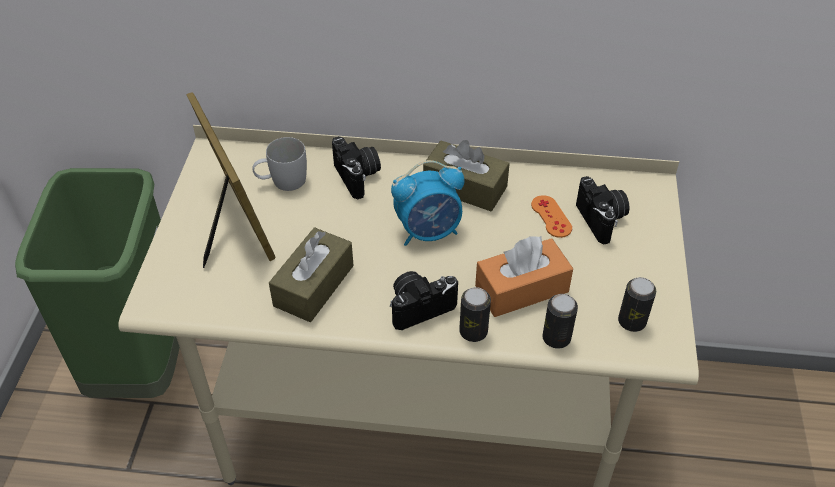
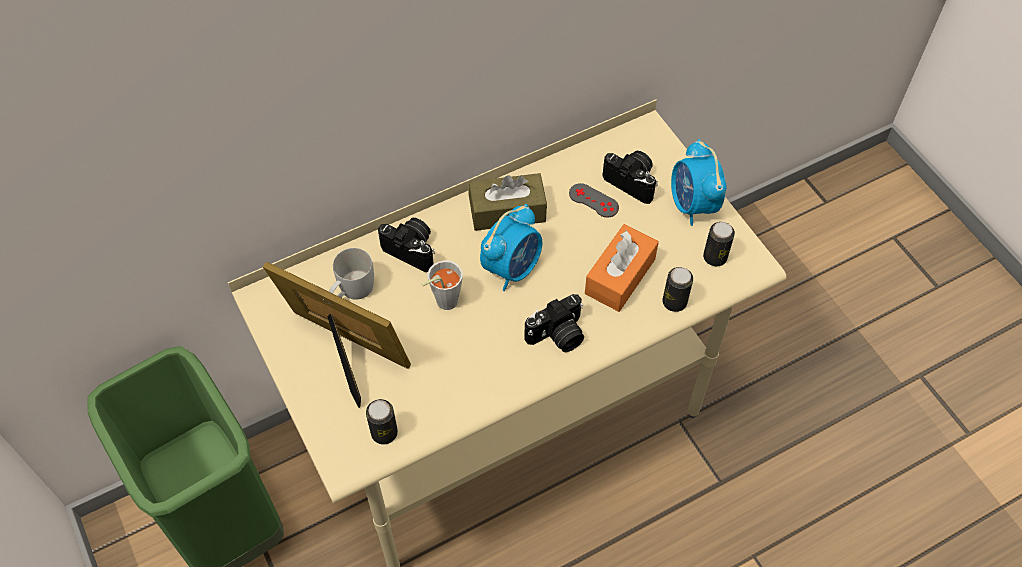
camera: 35 degrees left, 10 degrees up
(314, 285) = (462, 368): brown tissue box -> none
(345, 227) = (442, 303): none -> grey cup
(419, 306) = (558, 336): camera -> camera turned 150 degrees counterclockwise
(473, 331) = (613, 333): can -> can (384, 433)
(551, 216) = (593, 200): orange game controller -> grey game controller
(646, 267) = (692, 205): none -> alarm clock

